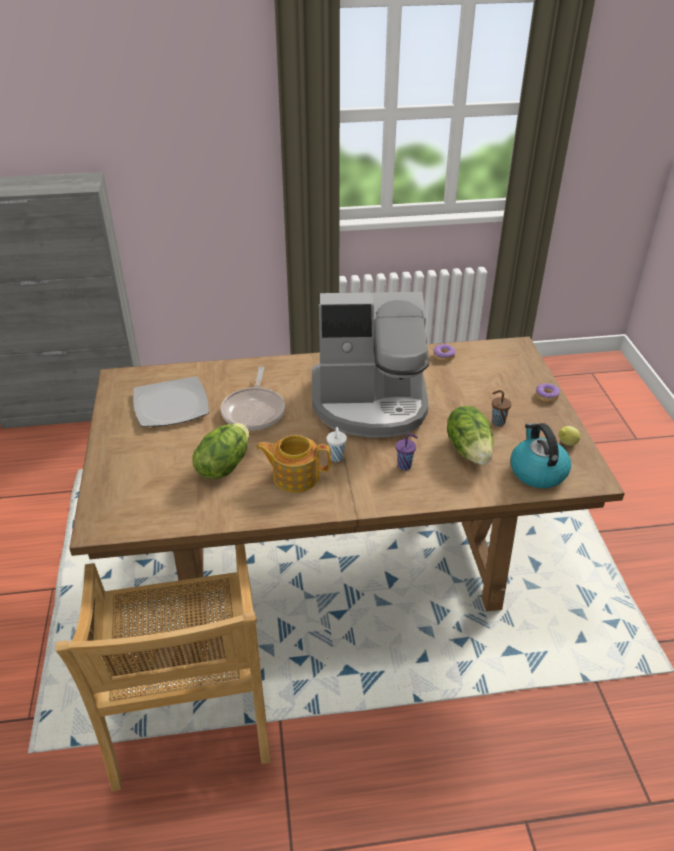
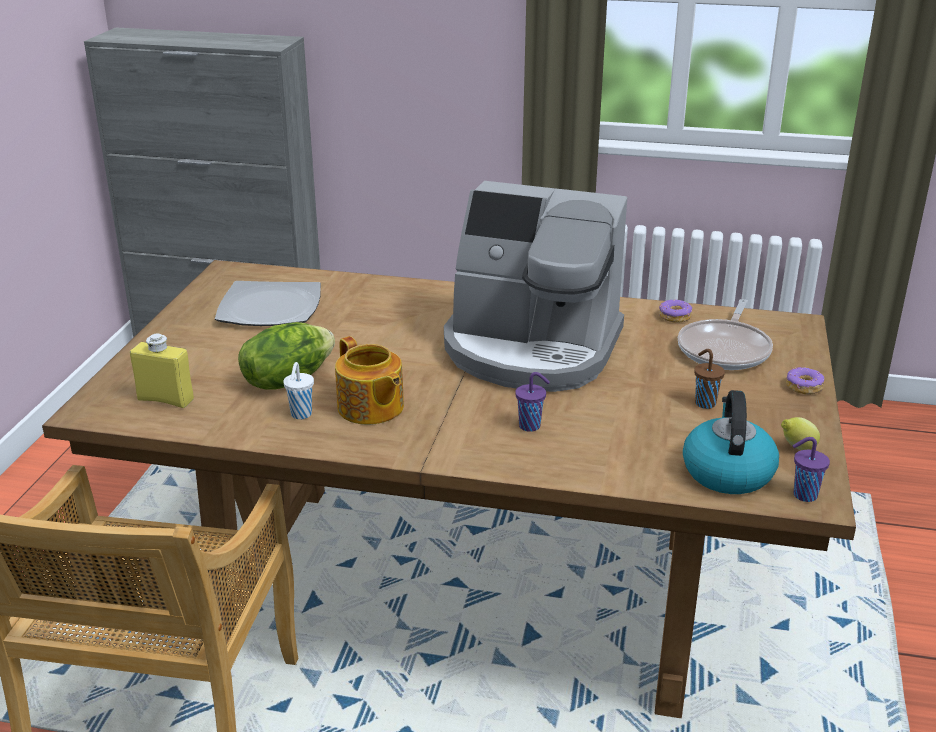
camera: 20 degrees right, 10 degrees down
(147, 503) = (165, 399): none -> yellow bottle
(254, 410) = (369, 331): frying pan -> frying pan (725, 349)
(295, 476) = (370, 408): teapot -> teapot turned 150 degrees counterclockwise
(336, 458) = (441, 400): white cup -> white cup (301, 415)
(469, 450) = (639, 427): lettuce -> none
(586, 478) = (803, 495): none -> purple cup

